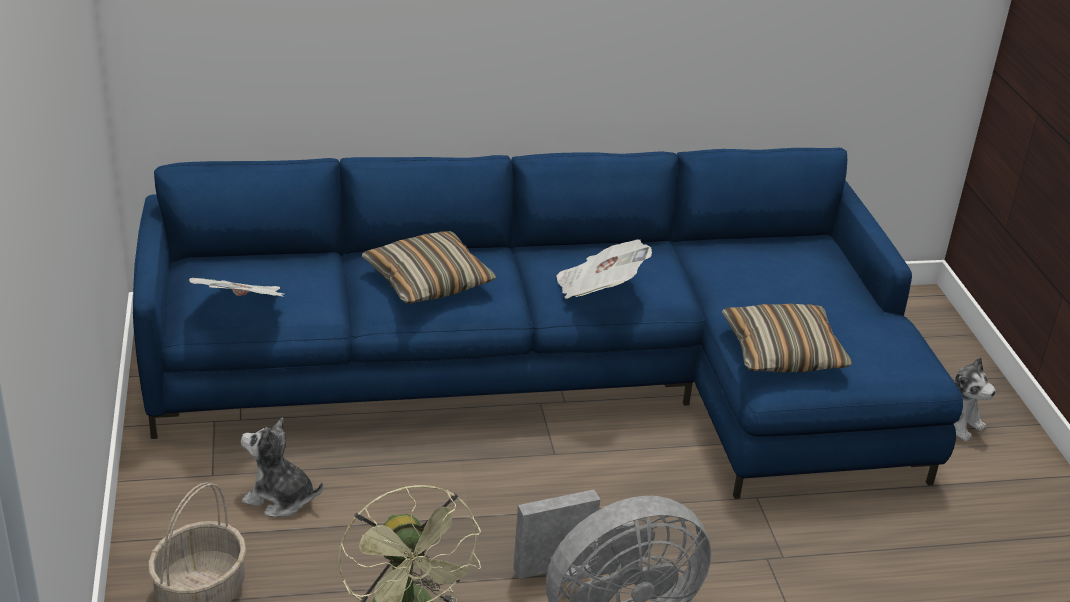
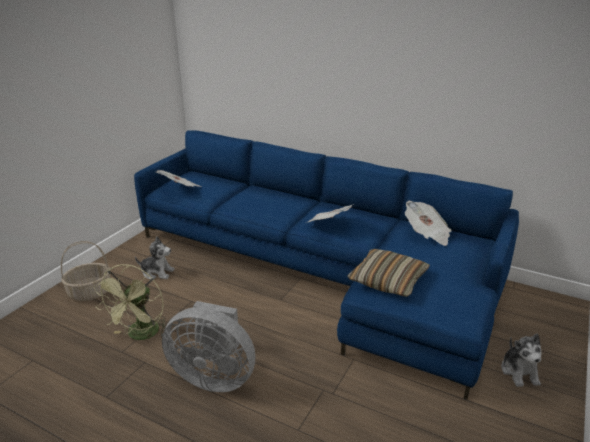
camera: 40 degrees right, 5 degrees down
(280, 499) = (157, 272): plush toy -> plush toy turned 135 degrees clockwise
(428, 281) = (260, 200): pillow -> none
(750, 256) = (427, 234): none -> newspaper

